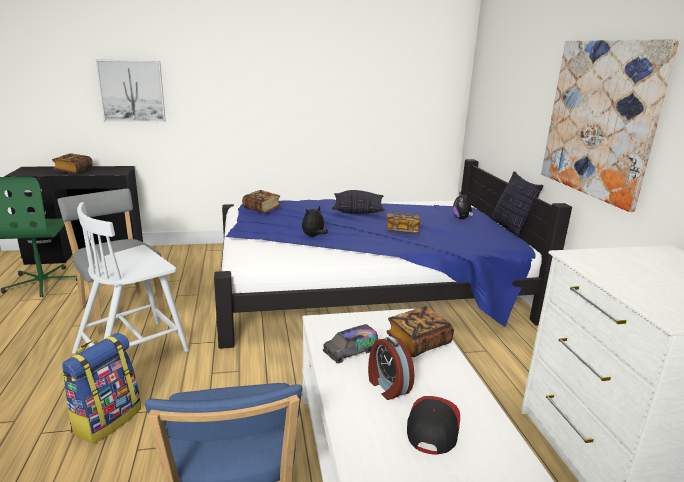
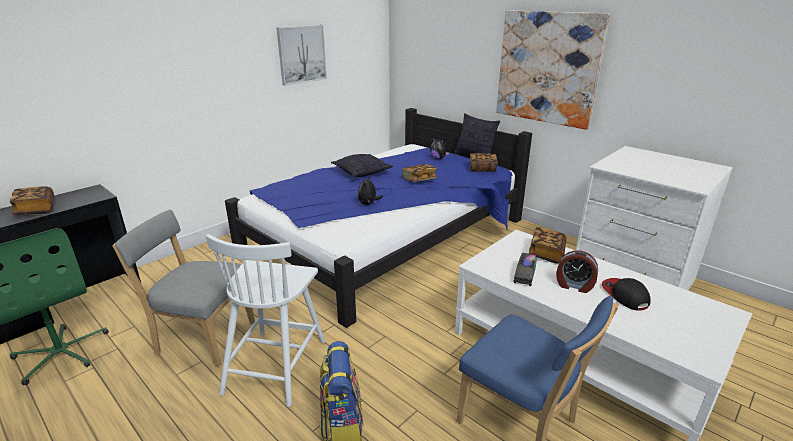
camera: 35 degrees left, 5 degrees up
(132, 91) = (82, 95): picture -> picture (301, 54)
(262, 209) = (285, 193): book -> book (482, 169)

